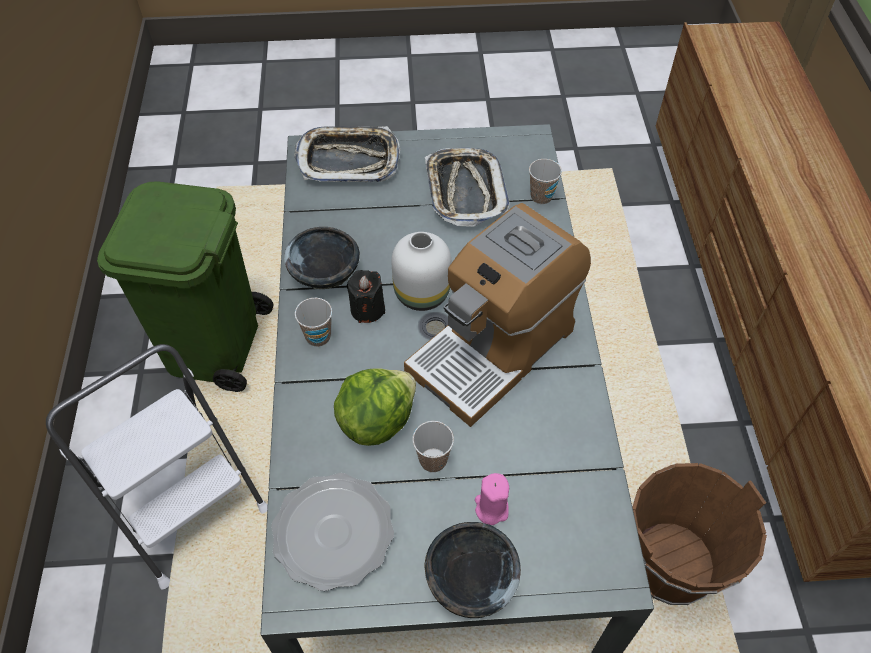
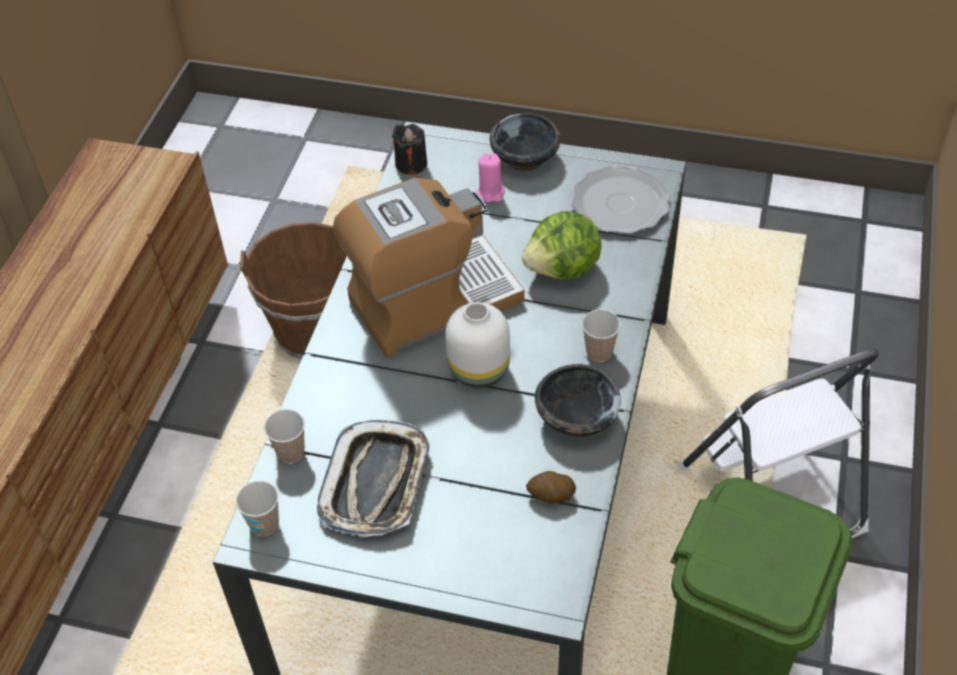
camera: 160 degrees left, 5 degrees down
(330, 212) = (550, 495): none -> potato
(348, 160) = (506, 571): tray -> none
(367, 309) = (541, 368): black candle -> black candle (411, 164)
(433, 460) = (524, 231): cup -> cup (264, 524)

